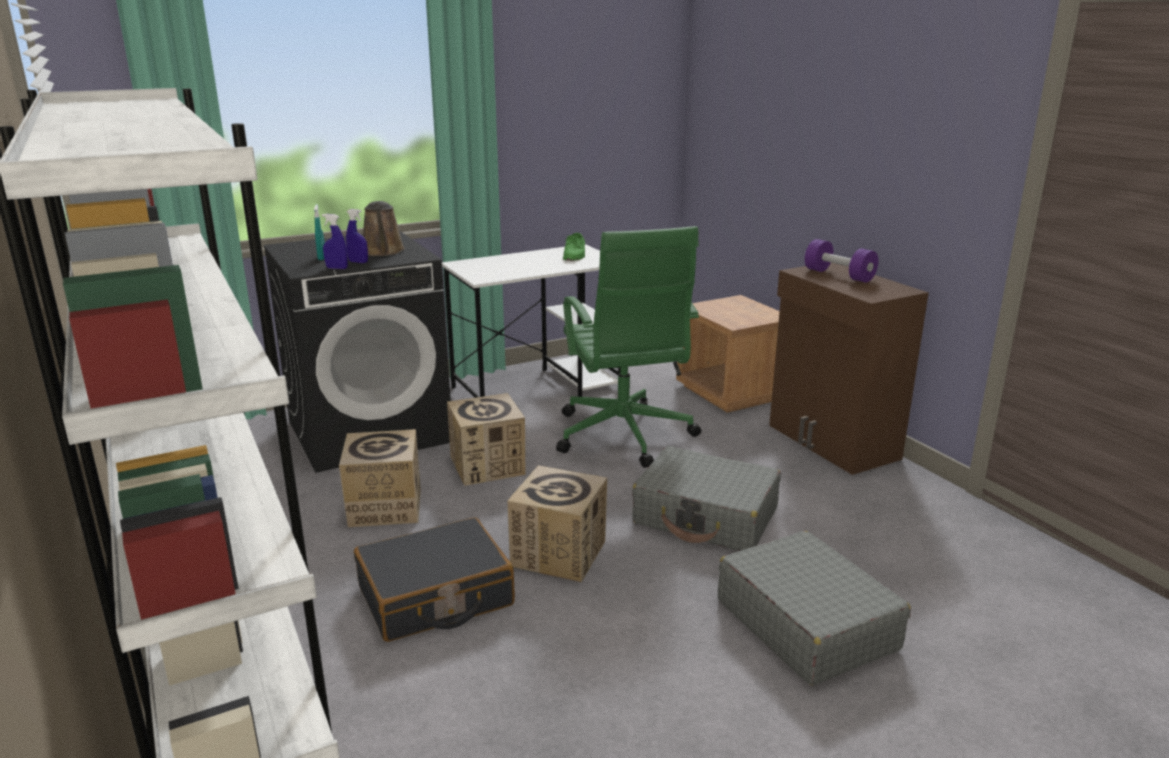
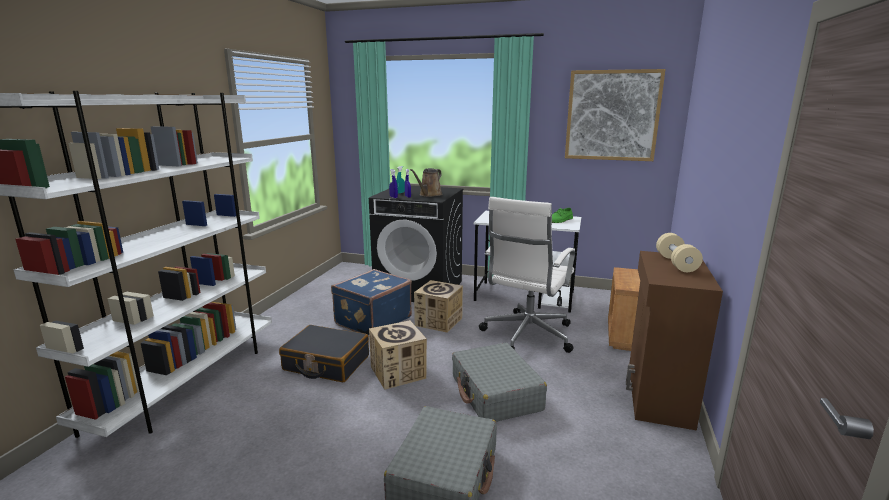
camera: 45 degrees right, 5 degrees down
(385, 507) = (372, 320): cardboard box -> blue suitcase
(600, 83) = (612, 115): none -> picture
(624, 436) = (526, 336): green office chair -> white office chair
(839, 275) = (676, 263): purple dumbbell -> beige dumbbell

